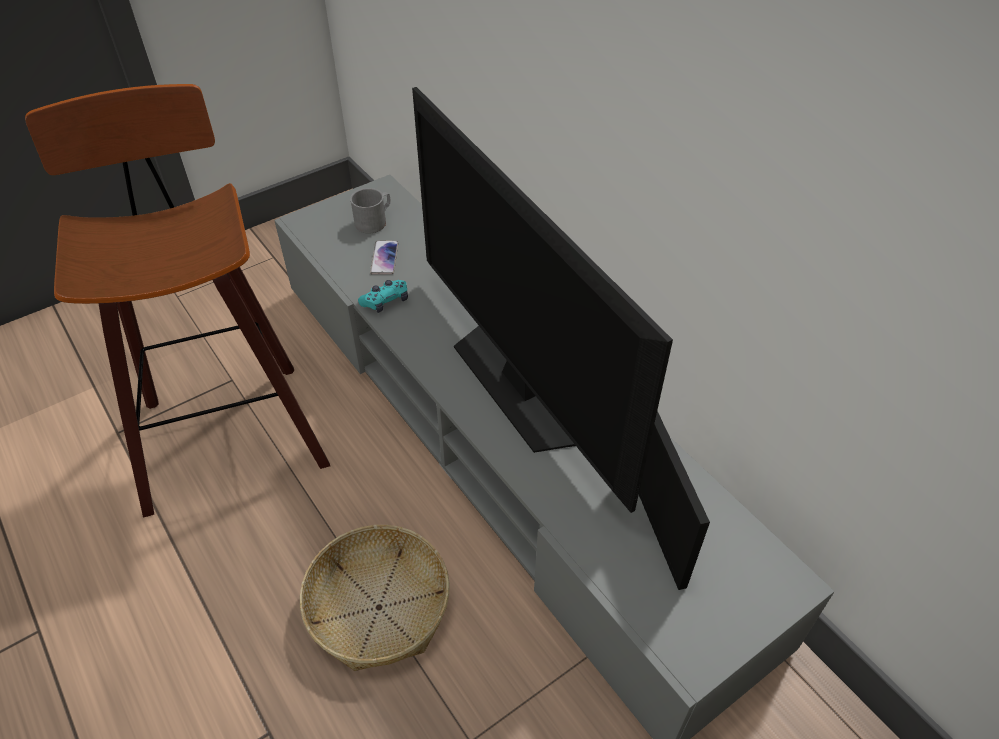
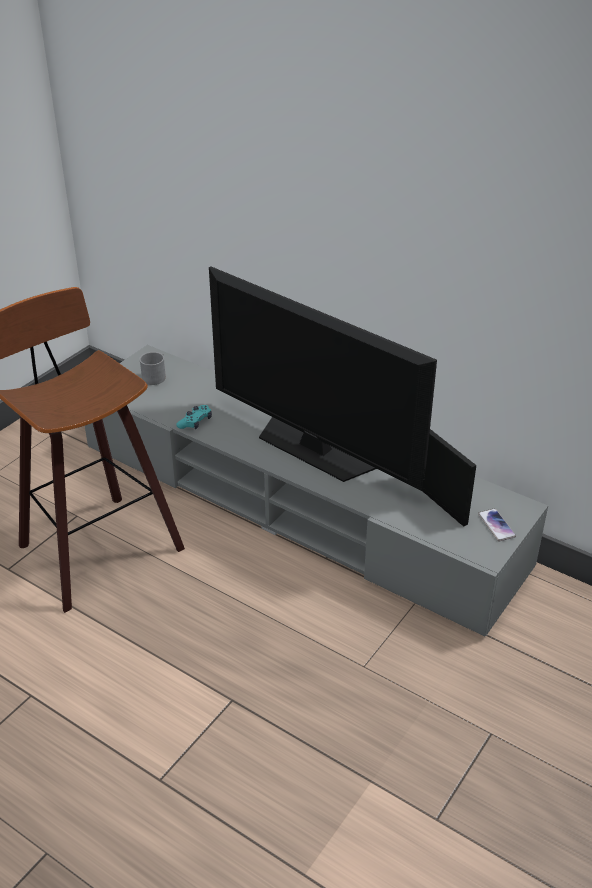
camera: 20 degrees left, 10 degrees down
(379, 607) = (266, 616): basket -> none
(384, 258) = (177, 397): phone -> phone (496, 525)

